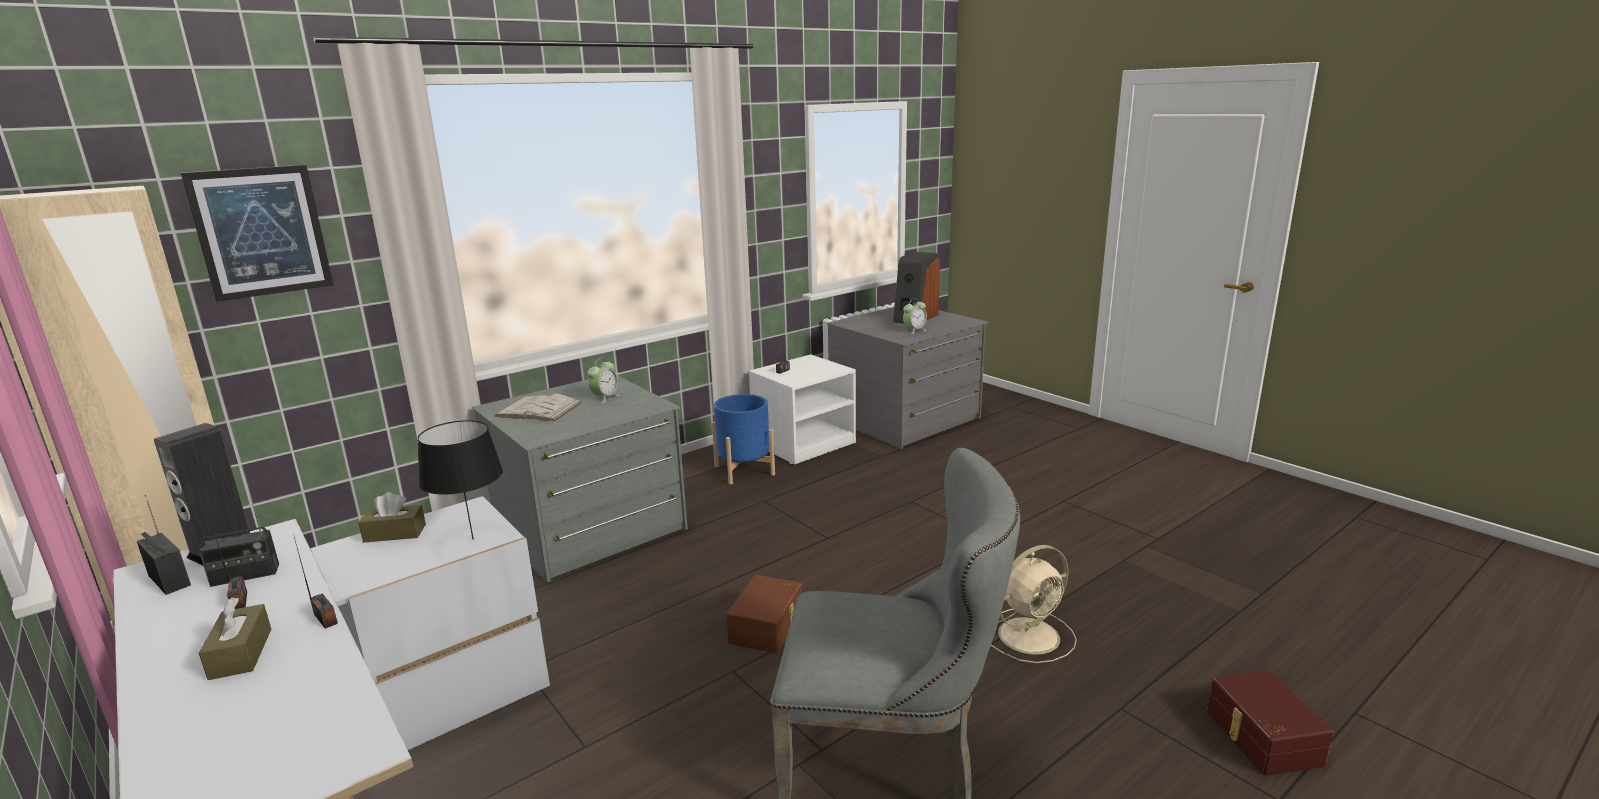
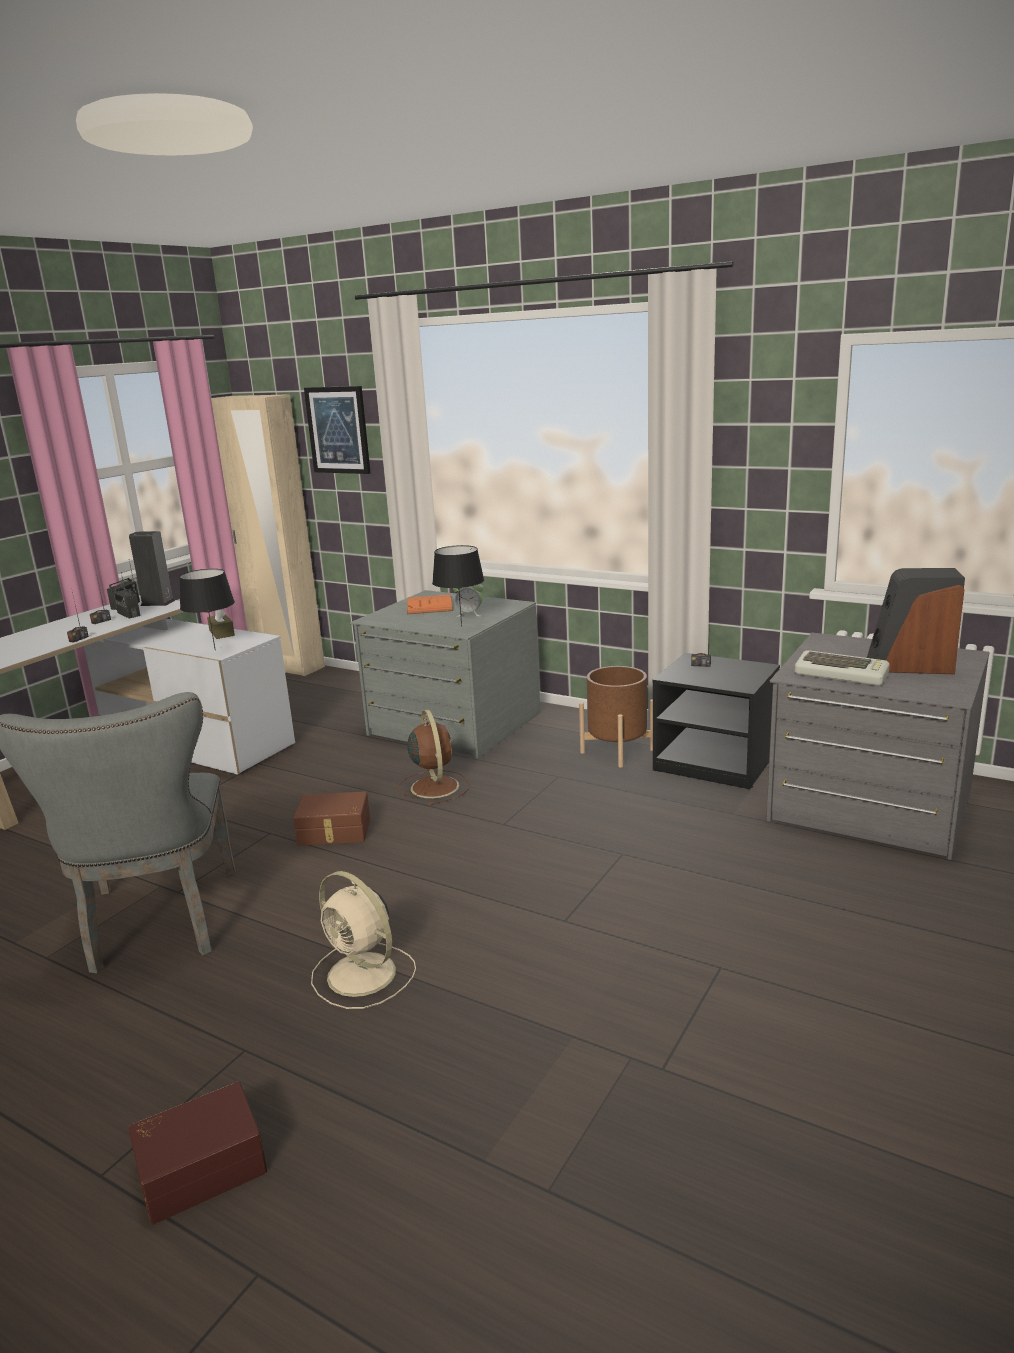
camera: 70 degrees right, 0 degrees up
(241, 653) = (50, 636): brown tissue box -> none
(538, 409) = (429, 605): white book -> orange book
(640, 404) = (462, 626): none -> black table lamp
(722, 559) = (434, 786): none -> brown fan
(744, 470) = (617, 751): blue planter -> brown planter
(804, 443) = (716, 763): white nightstand -> black nightstand
(914, 331) = (842, 675): alarm clock -> keyboard

